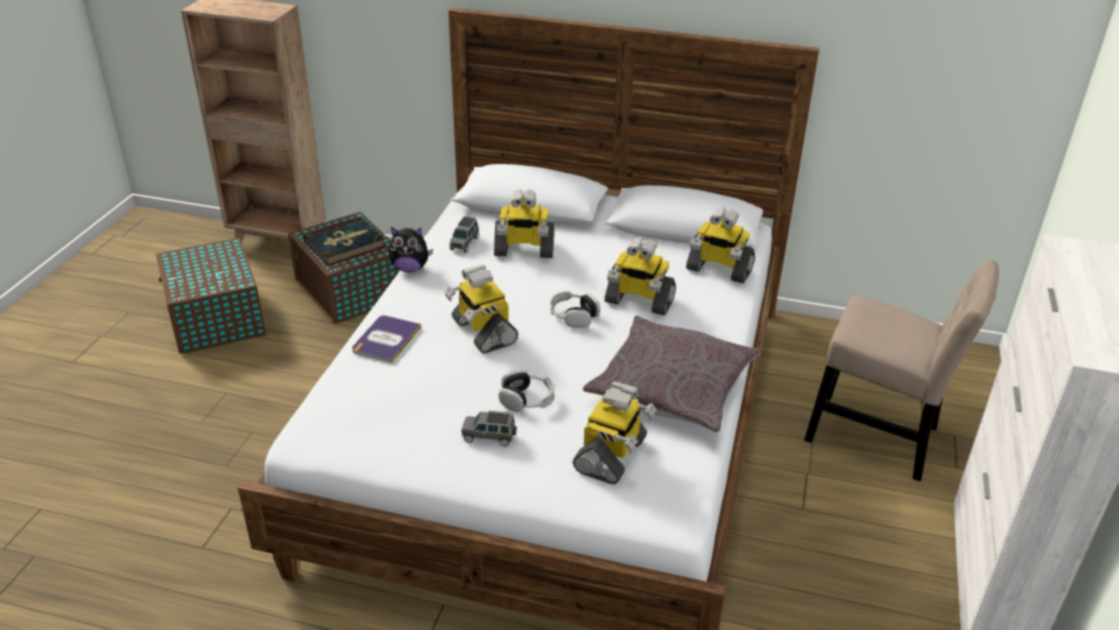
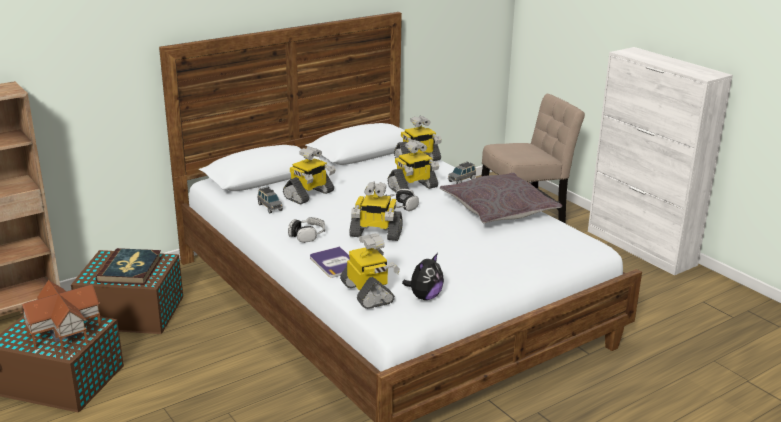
camera: 50 degrees left, 10 degrees down
(212, 274) = (65, 331): none -> toy house
(410, 268) = (266, 232): plush toy -> plush toy (424, 297)
(489, 437) = (475, 267): grey toy car -> grey toy car (462, 180)
(527, 400) = (456, 246): headphones -> headphones (307, 235)
(611, 455) = (534, 243): toy robot -> toy robot (368, 293)

